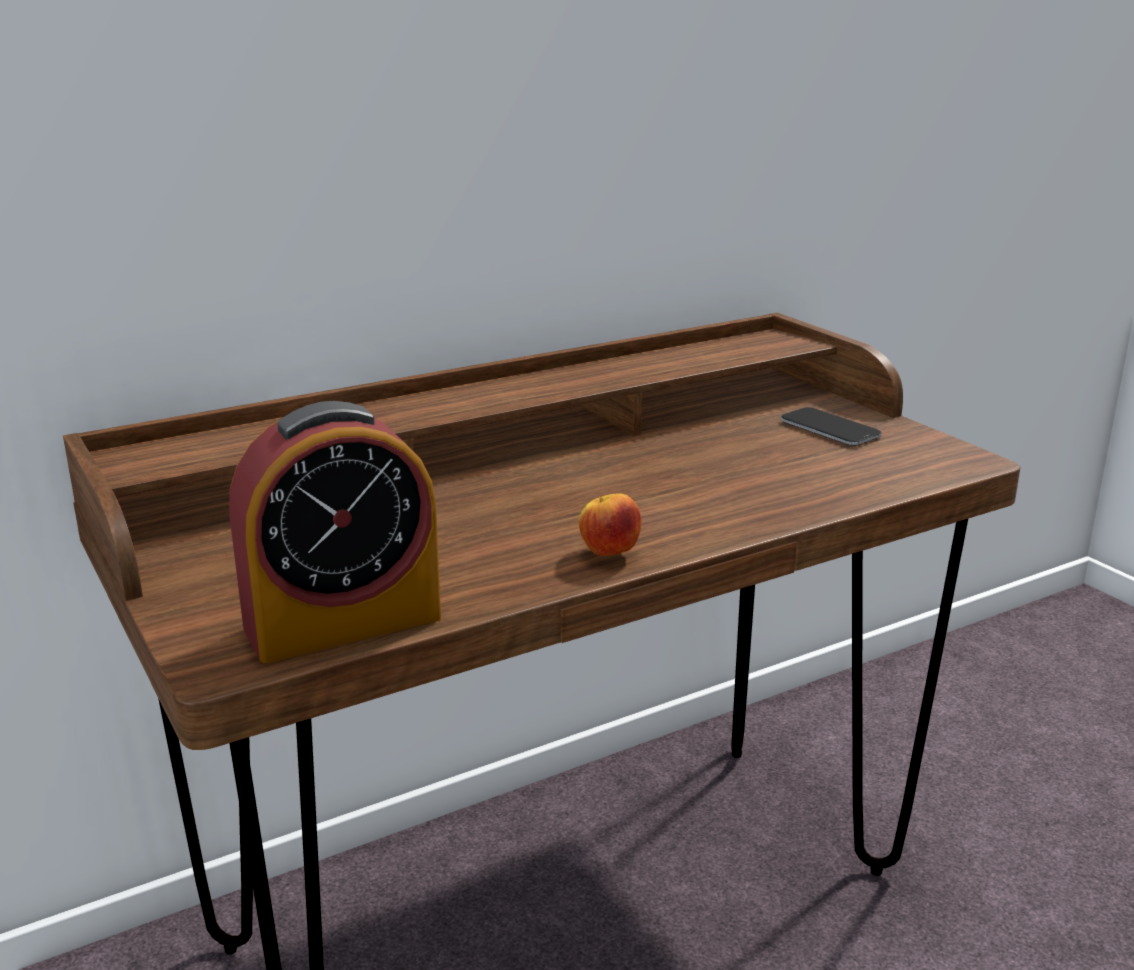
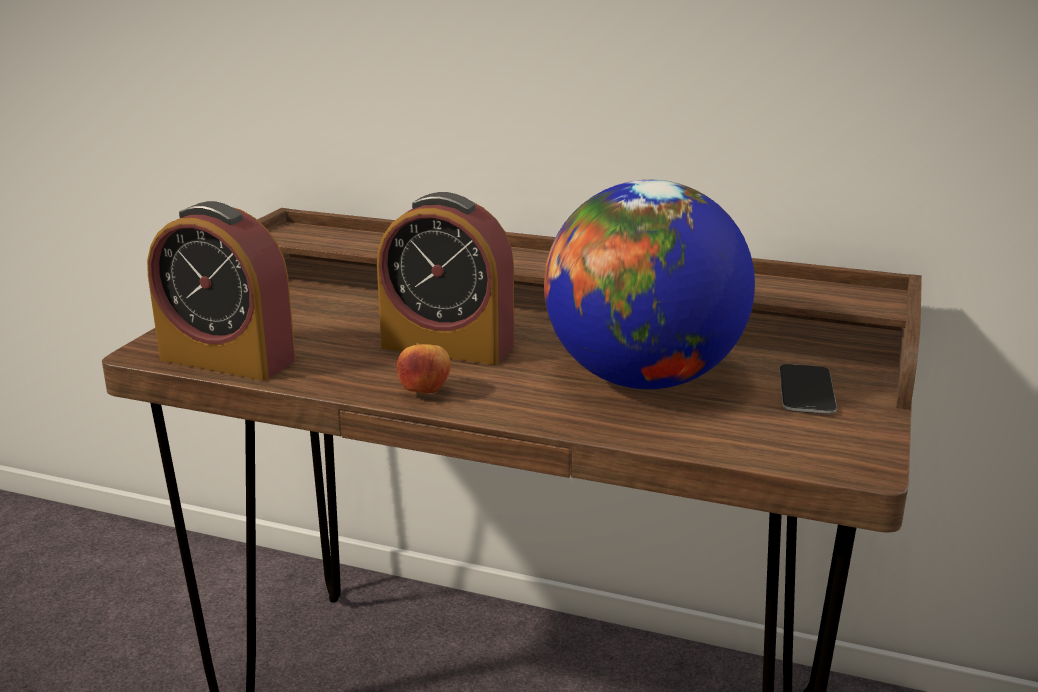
camera: 50 degrees right, 0 degrees up
(517, 510) = (447, 346): none -> alarm clock
(723, 467) = (643, 379): none -> globe

